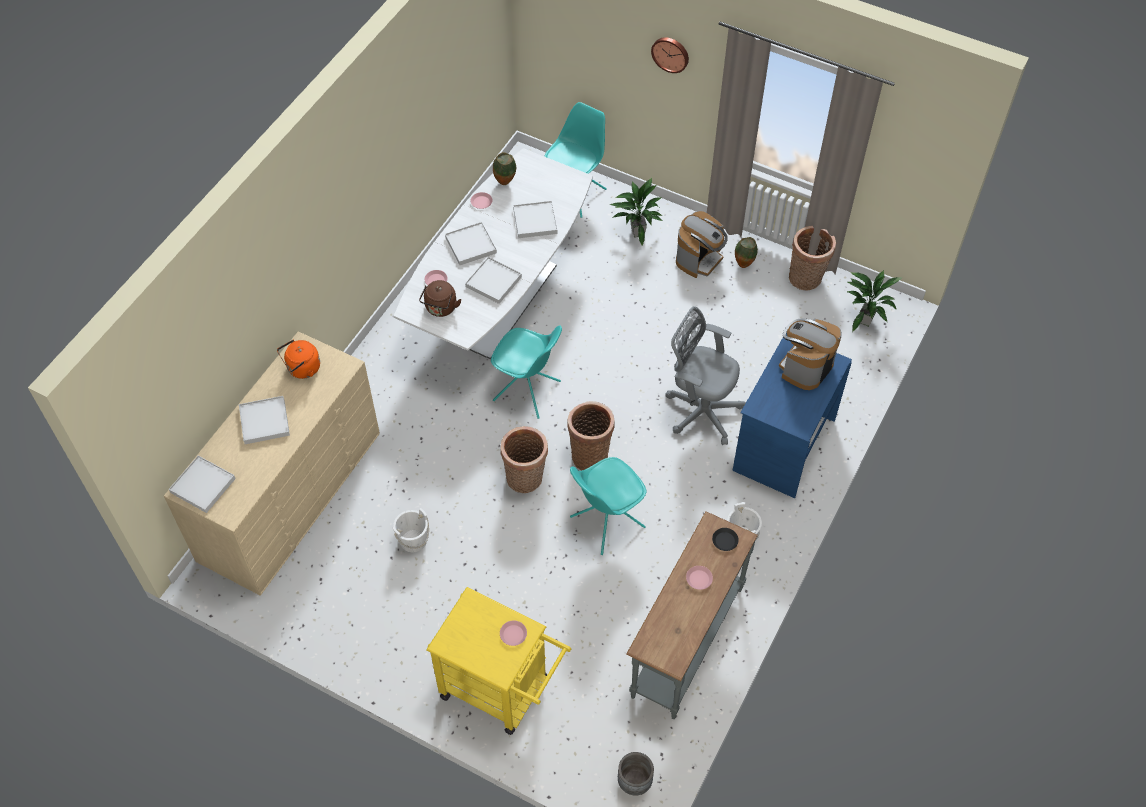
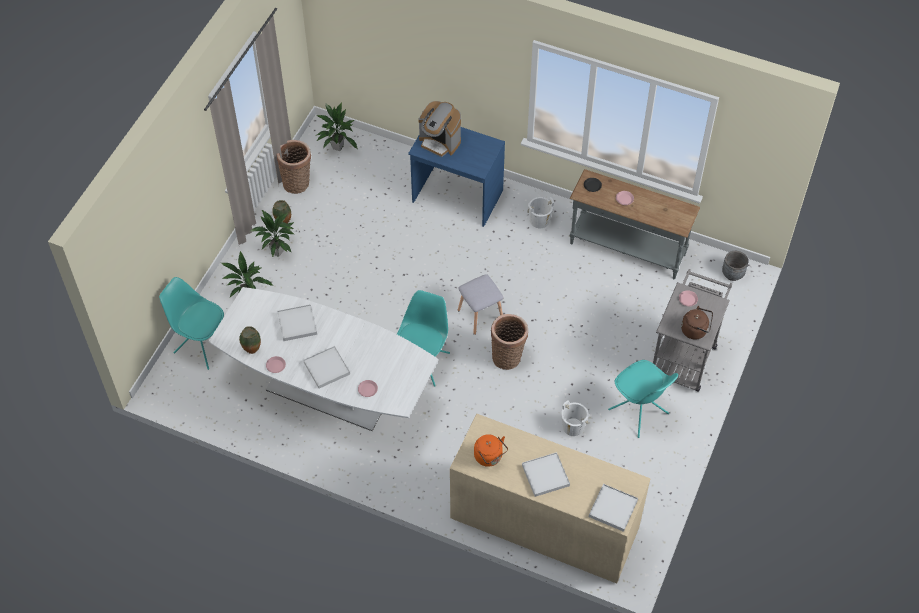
camera: 95 degrees left, 0 degrees up
(440, 309) = (398, 382): brown kettle -> brown kettle (695, 330)
(493, 282) = (367, 347): white tray -> none
(502, 691) = (685, 355): yellow cart -> grey cart
(590, 455) = (480, 316): basket -> grey stool
(606, 522) = (539, 302): turquoise chair -> turquoise chair (639, 412)
(670, 53) = (181, 178): wall clock -> none
(699, 259) = (278, 252): coffee machine -> potted plant
(700, 410) = (431, 247): grey office chair -> none

